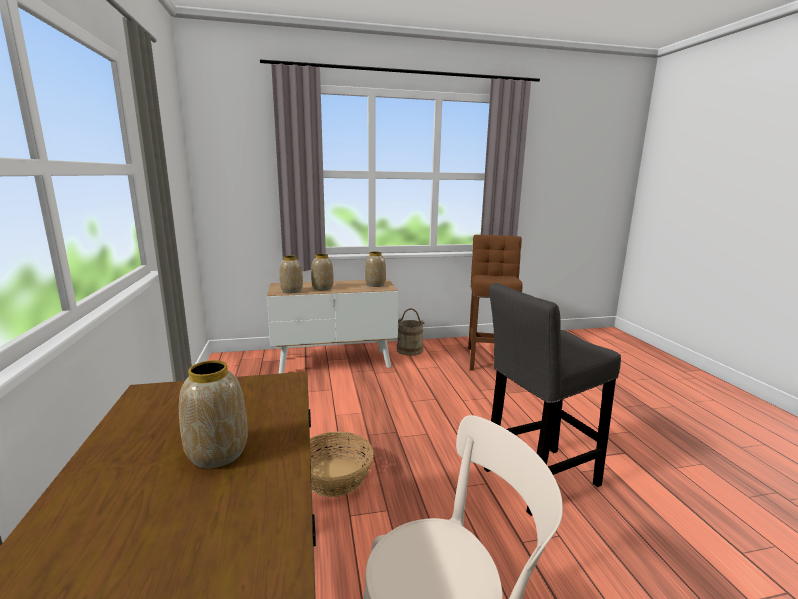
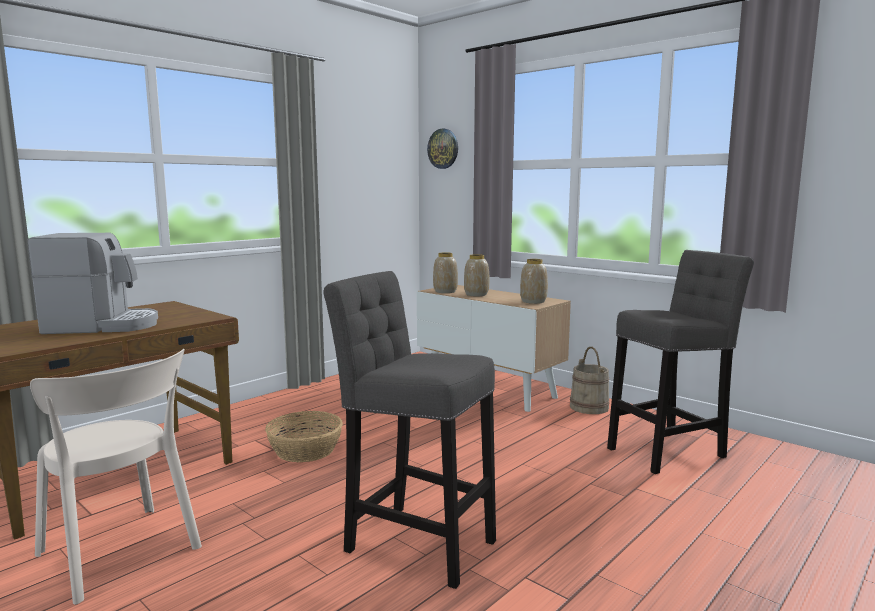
camera: 55 degrees right, 5 degrees down
(216, 454) = (103, 326): vase -> coffee machine
(225, 154) = (443, 148): none -> wall clock
(489, 358) = (670, 451): brown stool -> grey stool

